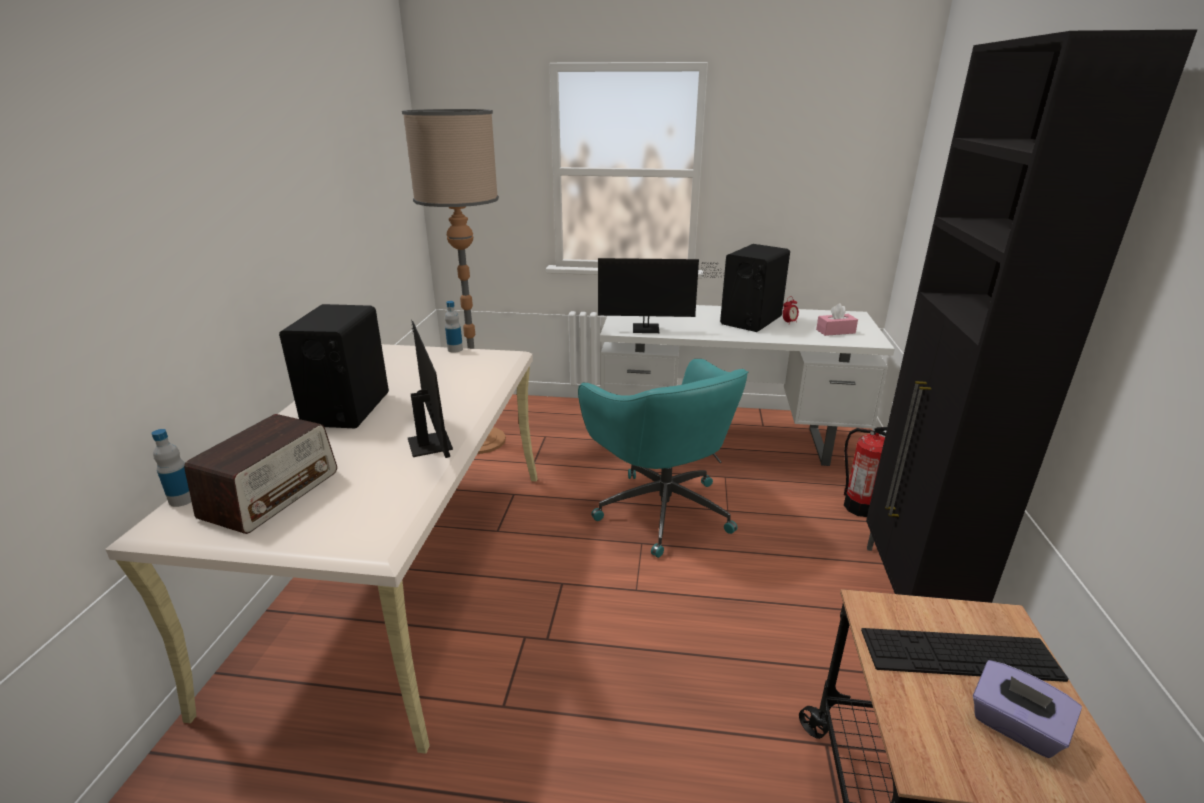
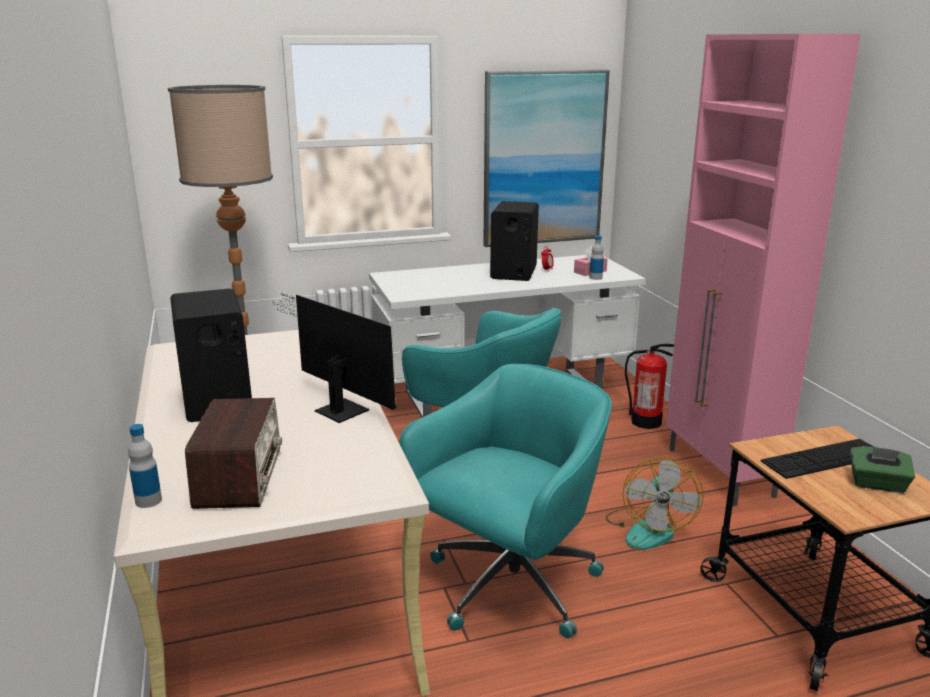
camera: 25 degrees left, 5 degrees down
(455, 349) = (262, 335): bottle -> bottle (595, 278)
(584, 658) = (509, 587): none -> turquoise office chair
(650, 329) = (433, 291): monitor -> none
(778, 639) = (648, 528): none -> fan
(818, 201) = (544, 159): none -> picture
(911, 594) = (720, 473): black cabinet -> pink cabinet
(1015, 727) = (877, 484): purple tissue box -> green tissue box

